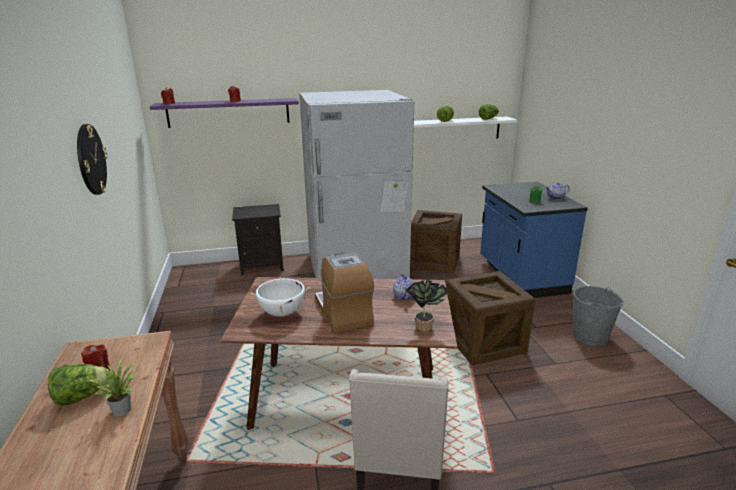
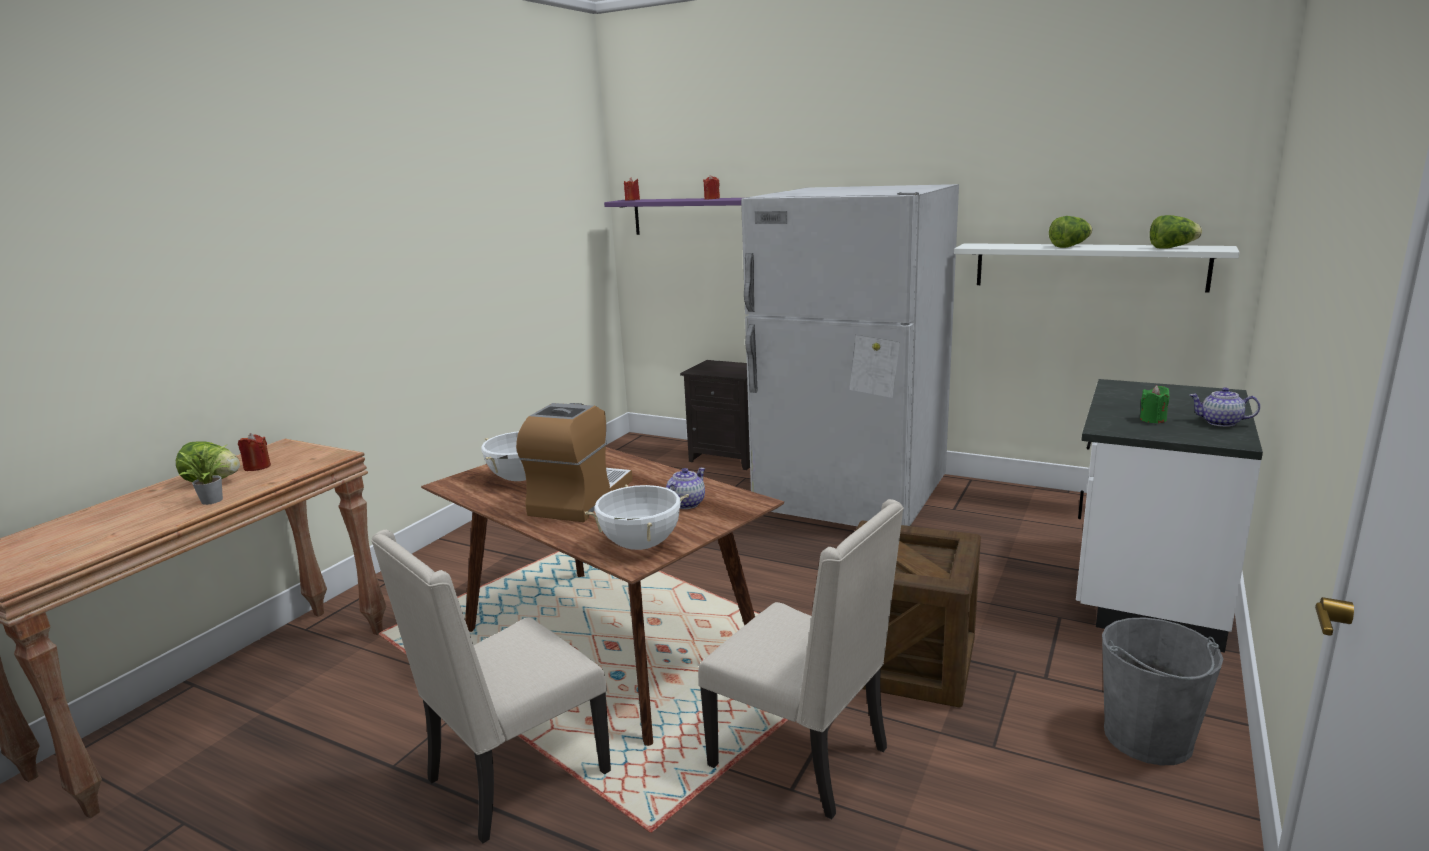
camera: 40 degrees right, 5 degrees down
(91, 159) = (429, 250): wall clock -> none
(425, 326) = (641, 545): potted plant -> white cooking pot
(434, 261) = (1000, 517): crate -> none
(504, 404) = (803, 757): none -> beige chair
(521, 277) = (1145, 589): blue counter -> white counter

